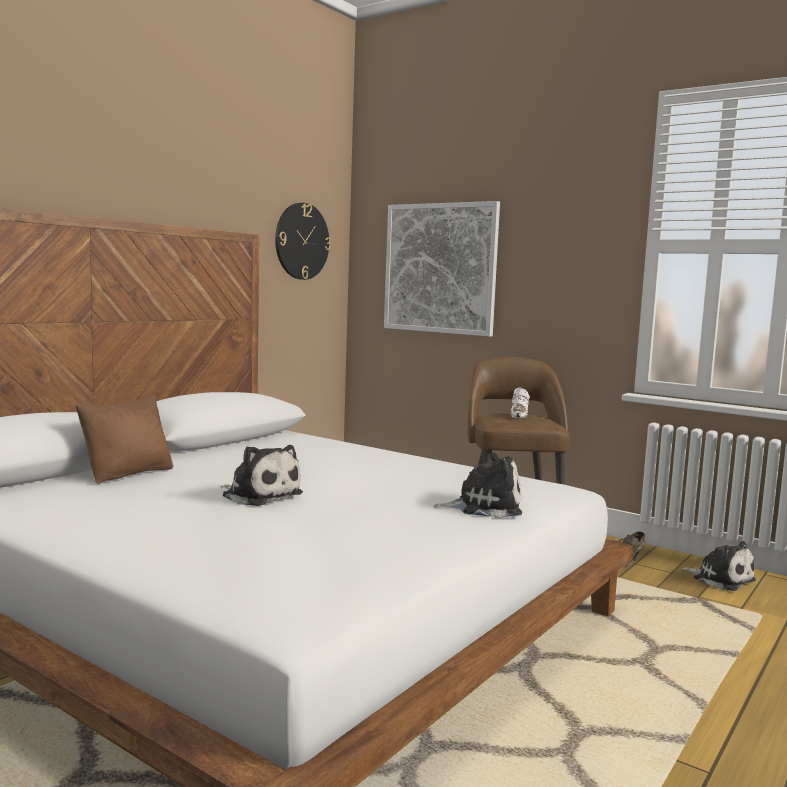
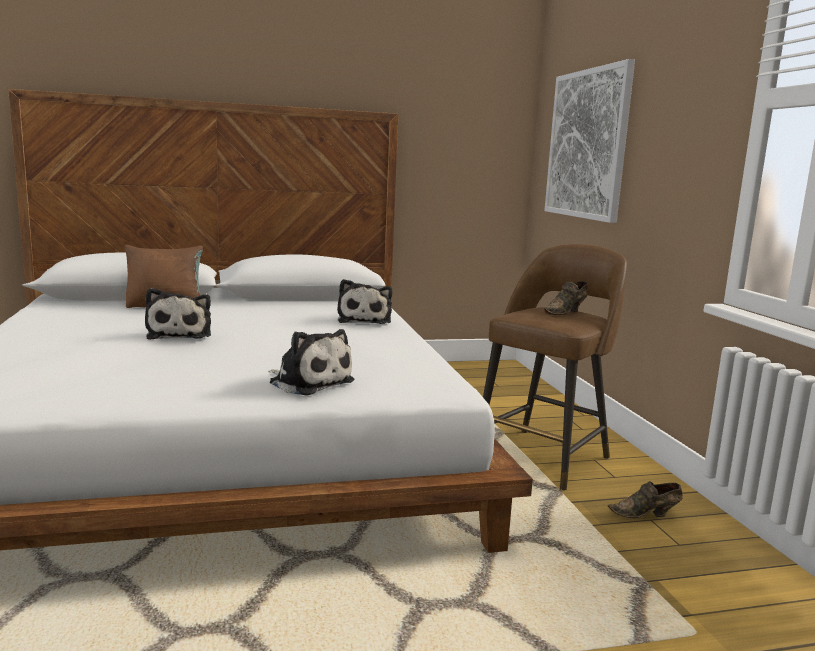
camera: 40 degrees right, 5 degrees up
(302, 241) = (466, 120): wall clock -> none
(519, 415) = (566, 312): white shoe -> brown shoe
(720, 579) = (735, 576): plush toy -> plush toy (364, 320)

